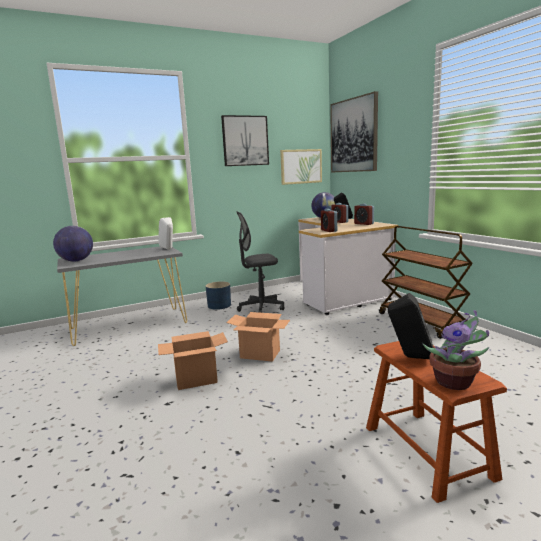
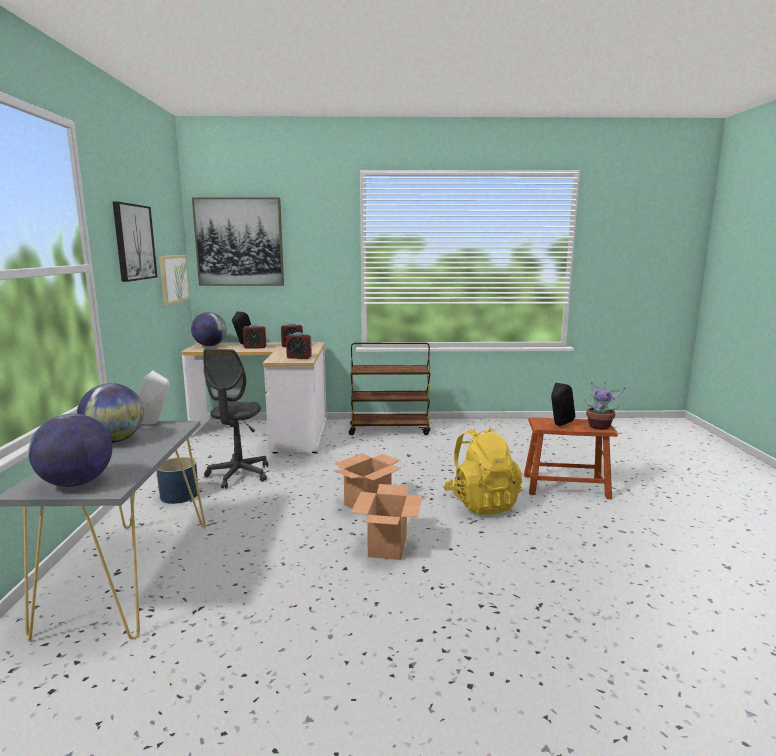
camera: 65 degrees left, 0 degrees up
(137, 251) = (114, 441): none -> globe
(312, 402) = (481, 503): none -> yellow backpack

